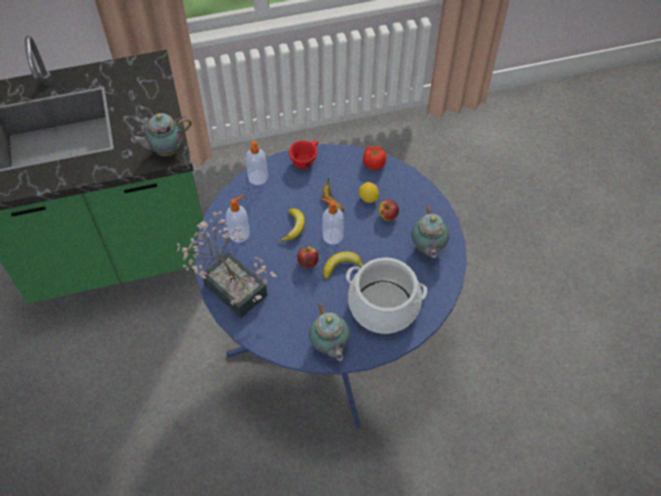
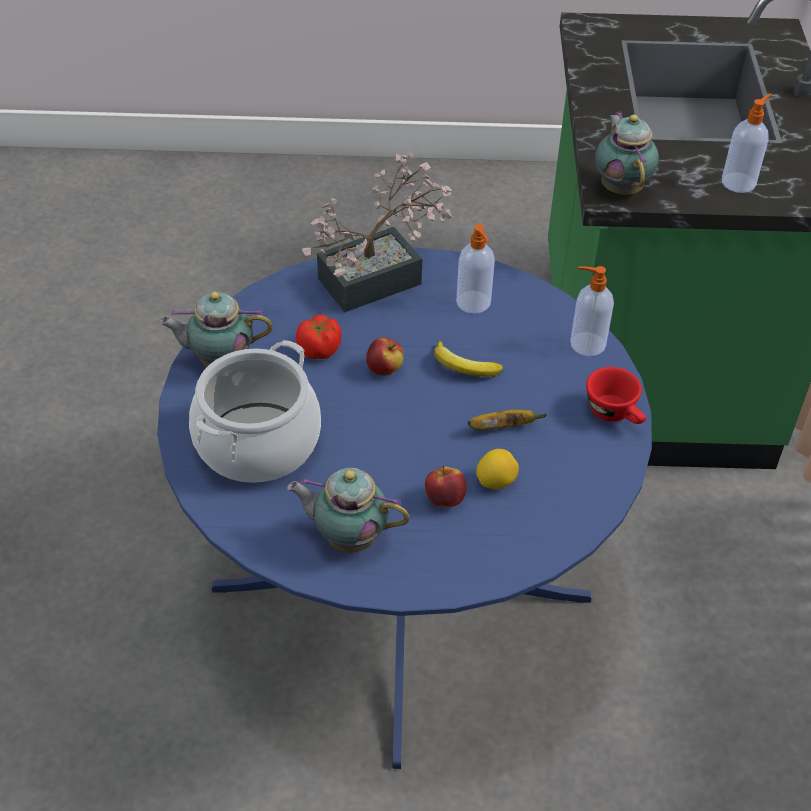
camera: 105 degrees right, 10 degrees down
(332, 236) = (428, 411): soap dispenser -> soap dispenser (739, 182)
(342, 267) = (358, 410): banana -> none
(373, 163) = (581, 512): tomato -> tomato (319, 349)

